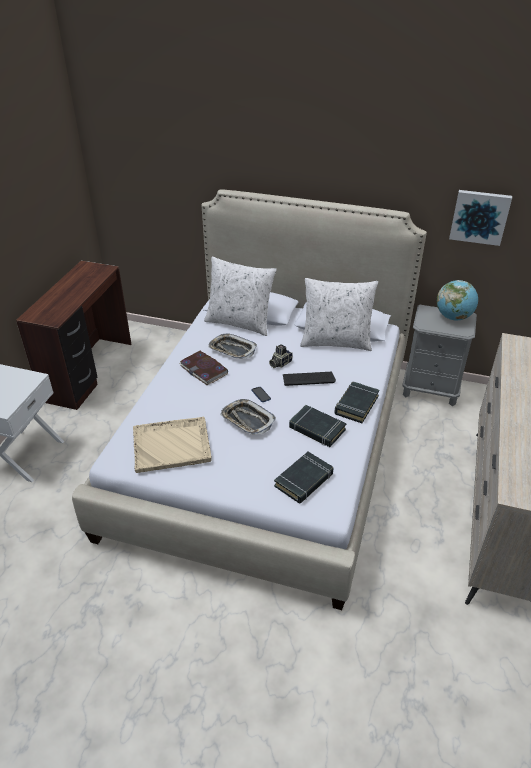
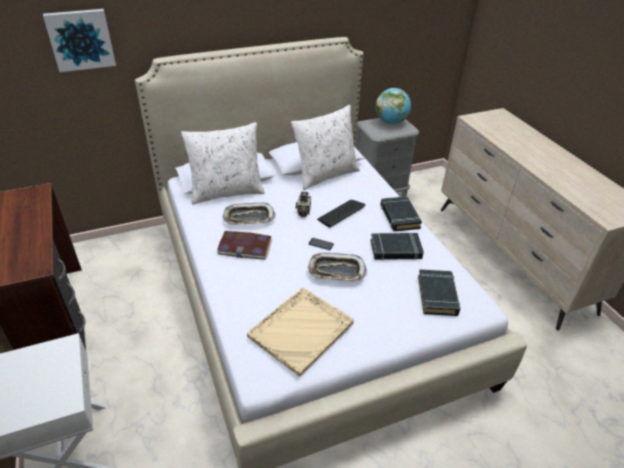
camera: 40 degrees left, 0 degrees up
(479, 216) = (397, 27): picture -> picture (81, 39)

